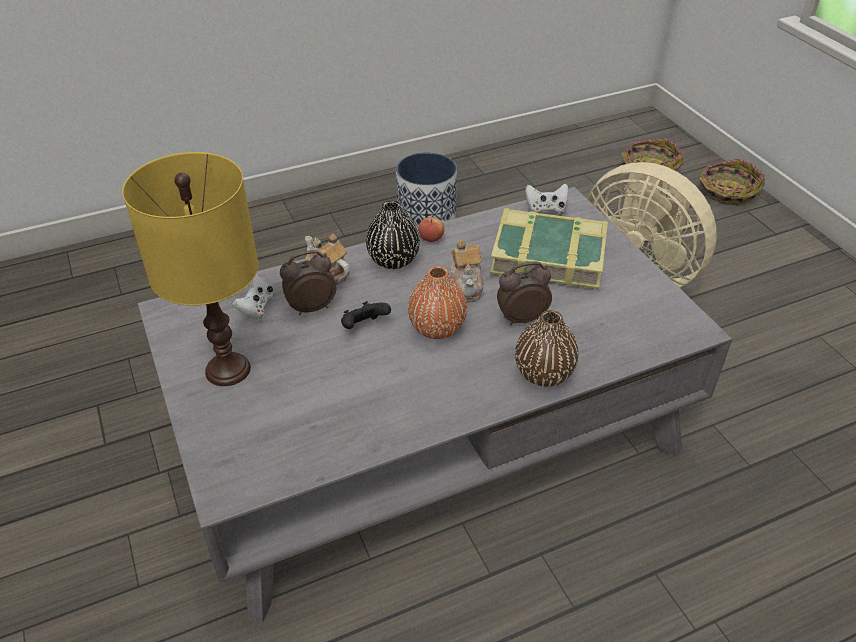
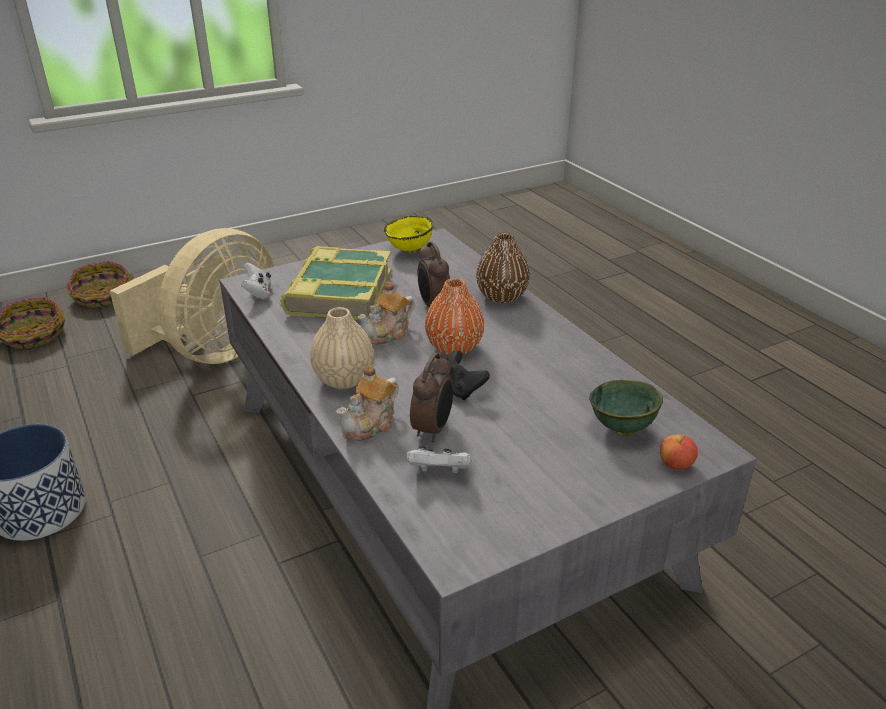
camera: 95 degrees left, 10 degrees down
(227, 370) = (552, 478): yellow table lamp -> none
(276, 429) = (622, 429): none -> green bowl
(311, 307) = (433, 429): alarm clock -> alarm clock turned 135 degrees counterclockwise
(393, 260) = (343, 379): black vase -> beige vase
(431, 238) = (304, 357): apple -> apple (676, 464)
(466, 286) = (388, 333): teapot -> teapot turned 150 degrees clockwise
(655, 307) = (410, 251): none -> yellow bowl

